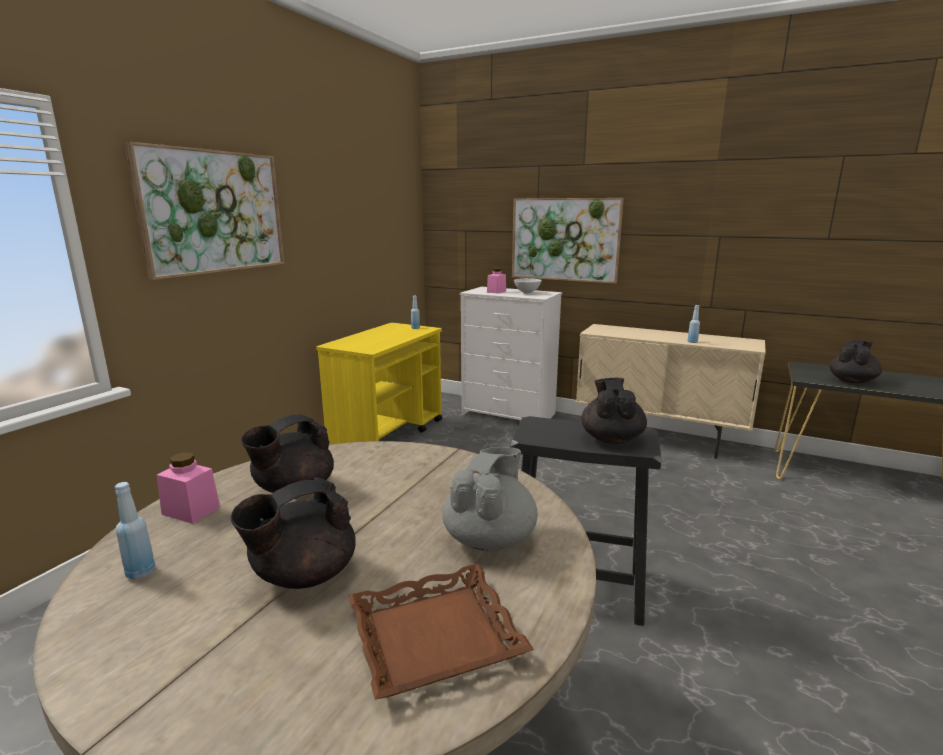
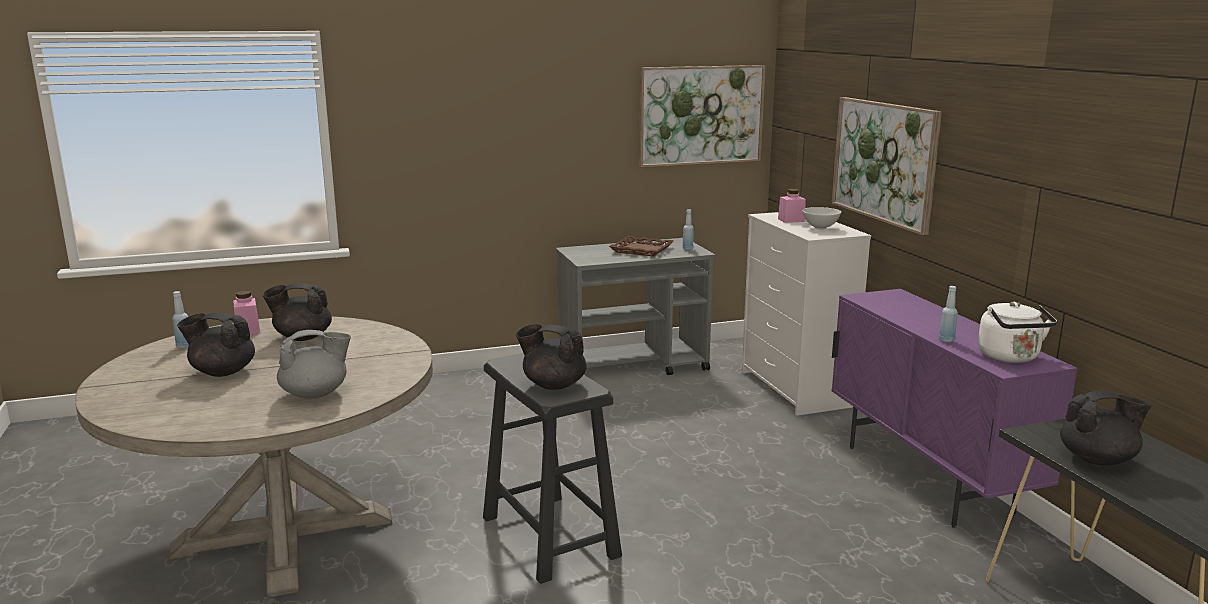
camera: 45 degrees right, 0 degrees up
(214, 212) = (450, 110): picture -> picture (701, 115)
(388, 434) = (634, 366): yellow cart -> grey cart
(435, 635) = (208, 411): brown tray -> brown tray (642, 250)
(611, 438) = (553, 385): black teapot -> black teapot turned 120 degrees counterclockwise
(659, 439) = (927, 479): beige cabinet -> purple cabinet
(736, 342) = (1010, 357): none -> white kettle

